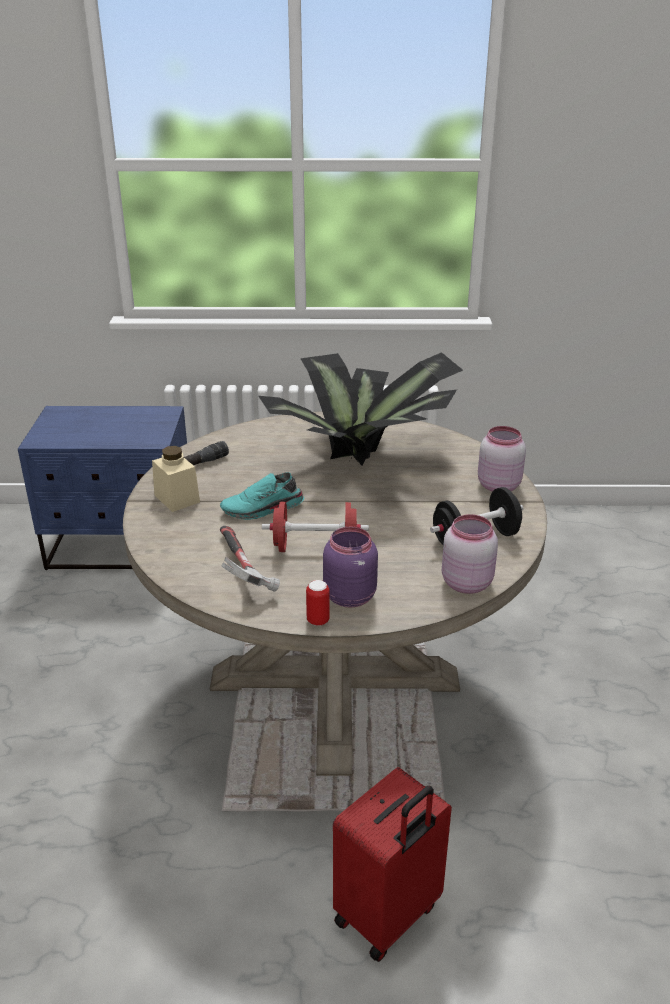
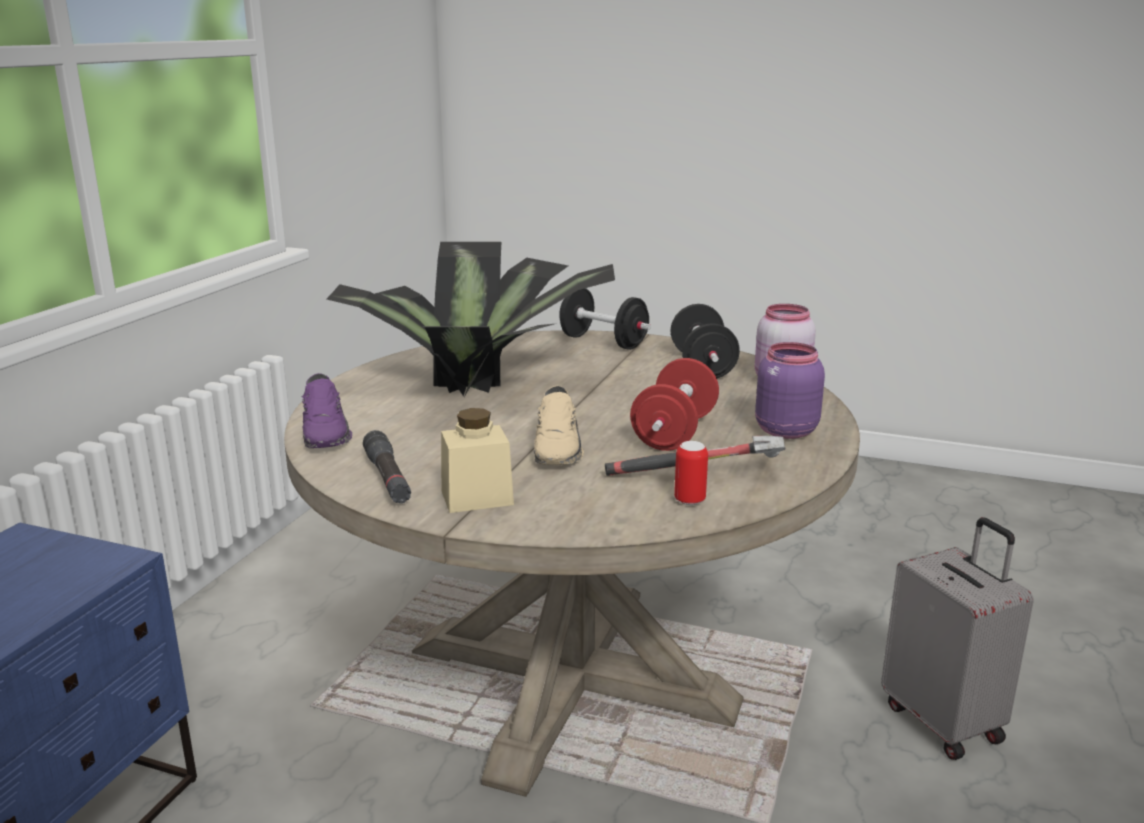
camera: 70 degrees left, 10 degrees down
(246, 434) = (327, 432): none -> purple shoe
(263, 509) = (559, 448): turquoise shoe -> beige shoe
(318, 620) = (828, 451): can -> can (689, 500)
(389, 916) = (944, 721): red suitcase -> grey suitcase
(497, 485) = (603, 342): pink jar -> black dumbbell

